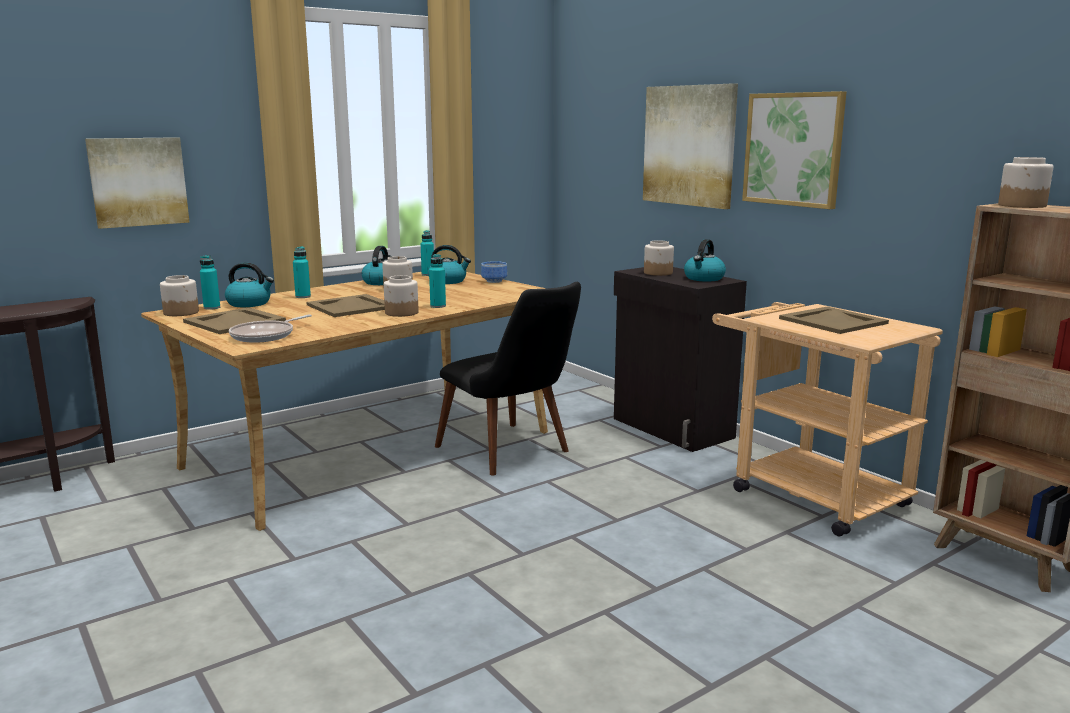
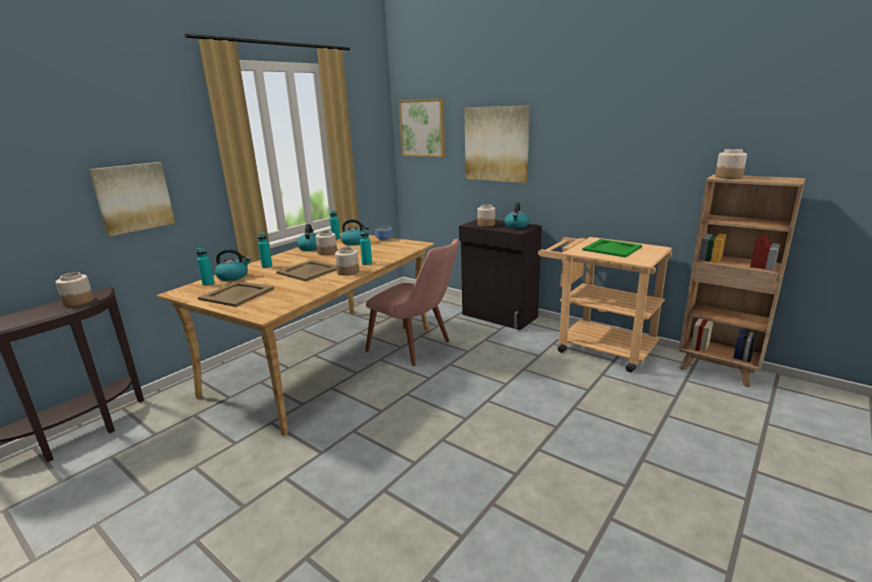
camera: 15 degrees left, 5 degrees up
(181, 312) = (188, 291): jar -> jar (79, 301)
(266, 336) = (271, 303): frying pan -> none
(513, 453) = (417, 348): black chair -> pink chair
(793, 149) = (570, 145): picture -> picture (422, 128)
(831, 321) = (611, 248): beige tray -> green tray

